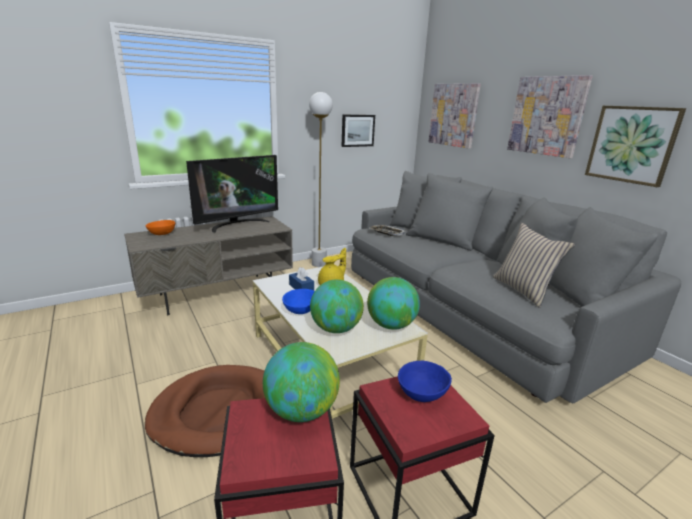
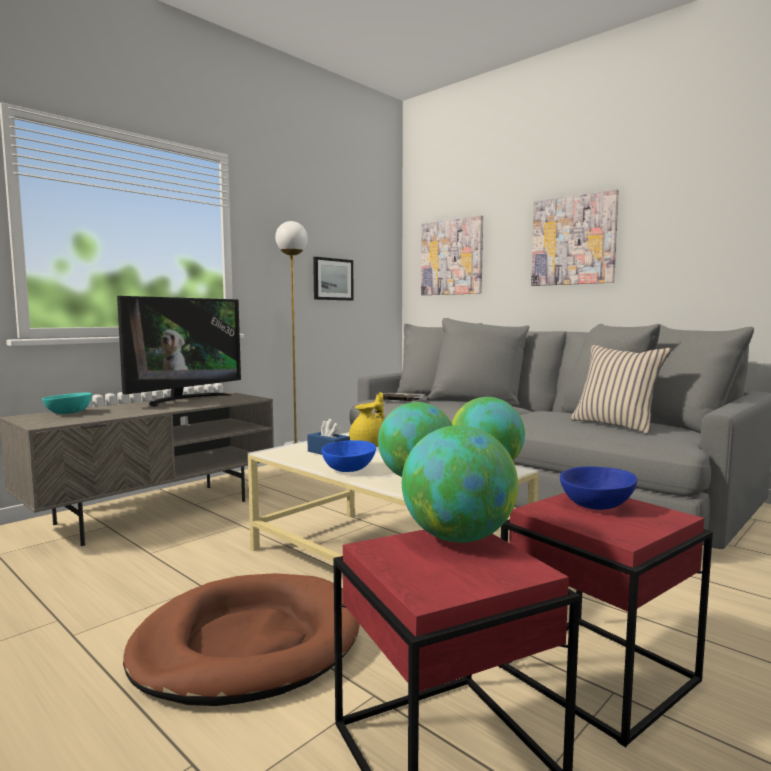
camera: 15 degrees left, 15 degrees down
(162, 234) = (69, 413): orange bowl -> turquoise bowl
(631, 144) = (679, 256): picture -> none

